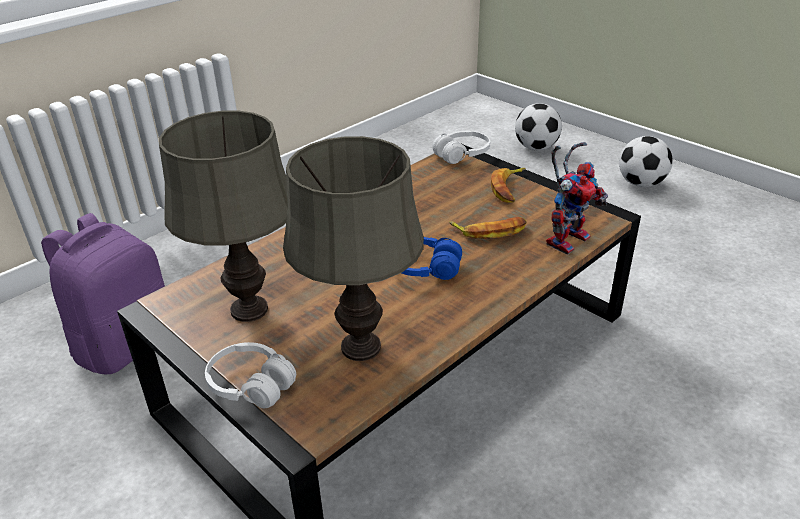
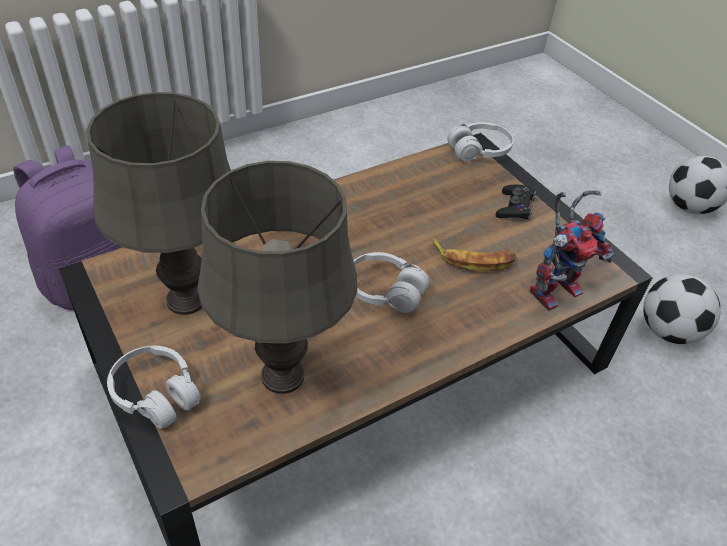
camera: 10 degrees right, 10 degrees up
(424, 268) = (384, 291): blue headphones -> white headphones
(509, 188) = (515, 207): banana -> black game controller
(536, 148) = (586, 136): football -> football (668, 331)

